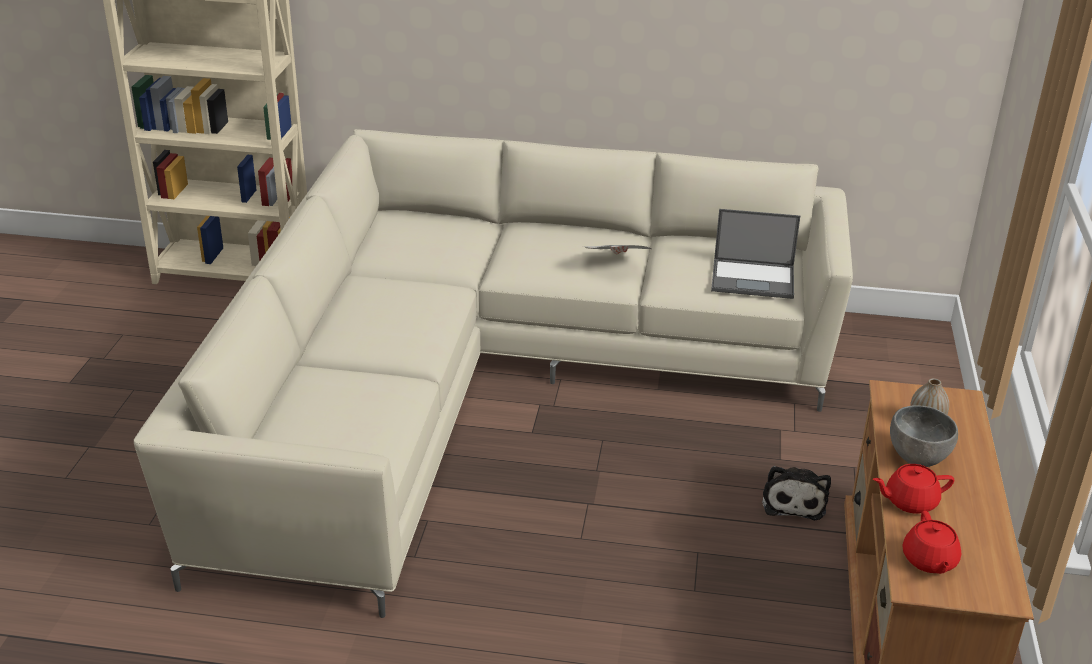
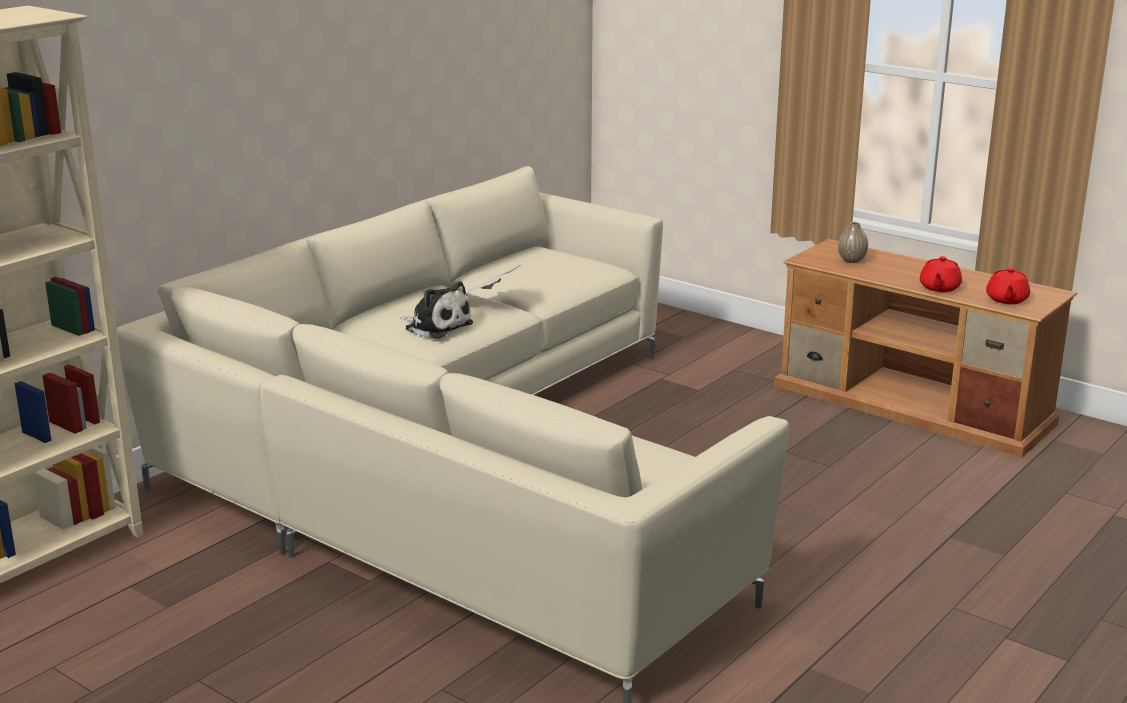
camera: 60 degrees left, 10 degrees down
(754, 279) = (576, 266): laptop -> none
(793, 501) = (754, 400): plush toy -> plush toy (436, 326)
(918, 458) = (892, 273): grey bowl -> none
(929, 561) = (1006, 300): red teapot -> red teapot turned 75 degrees clockwise

